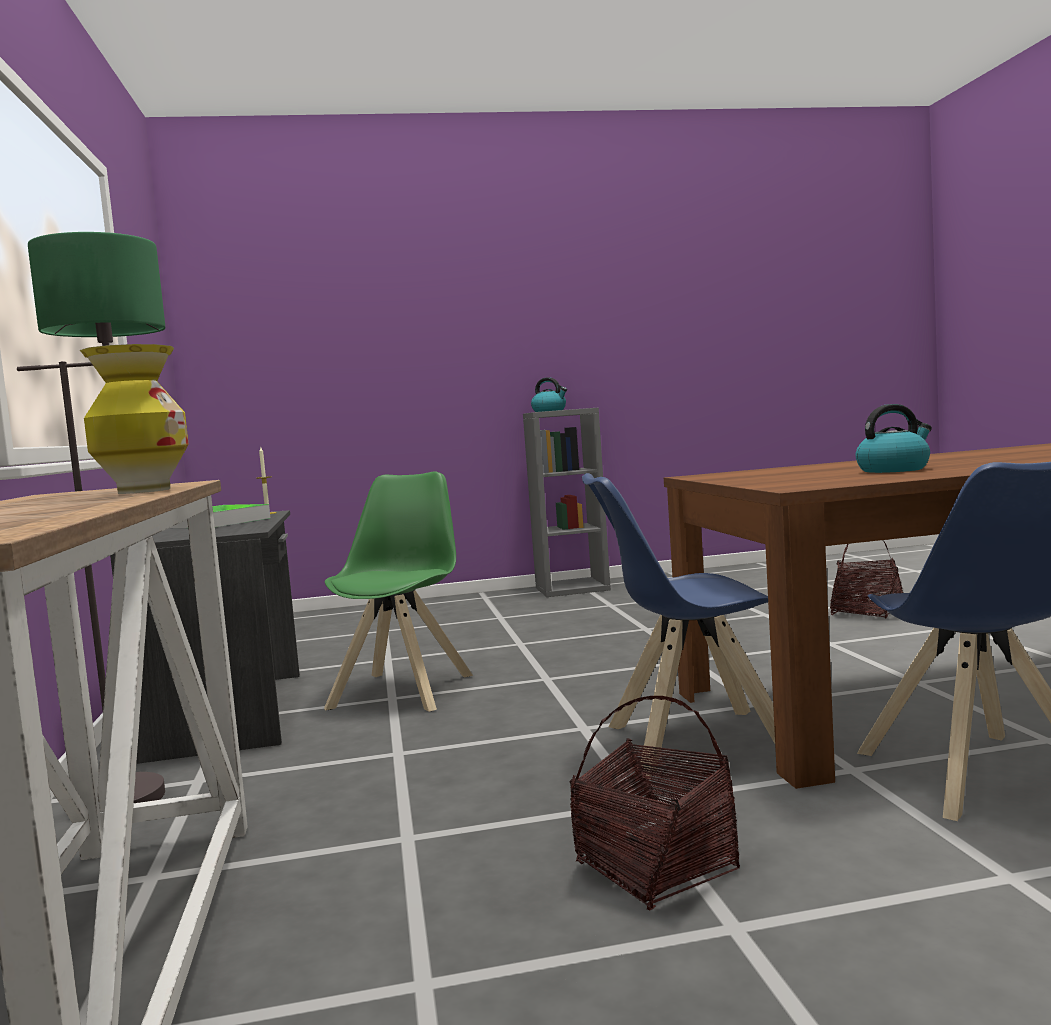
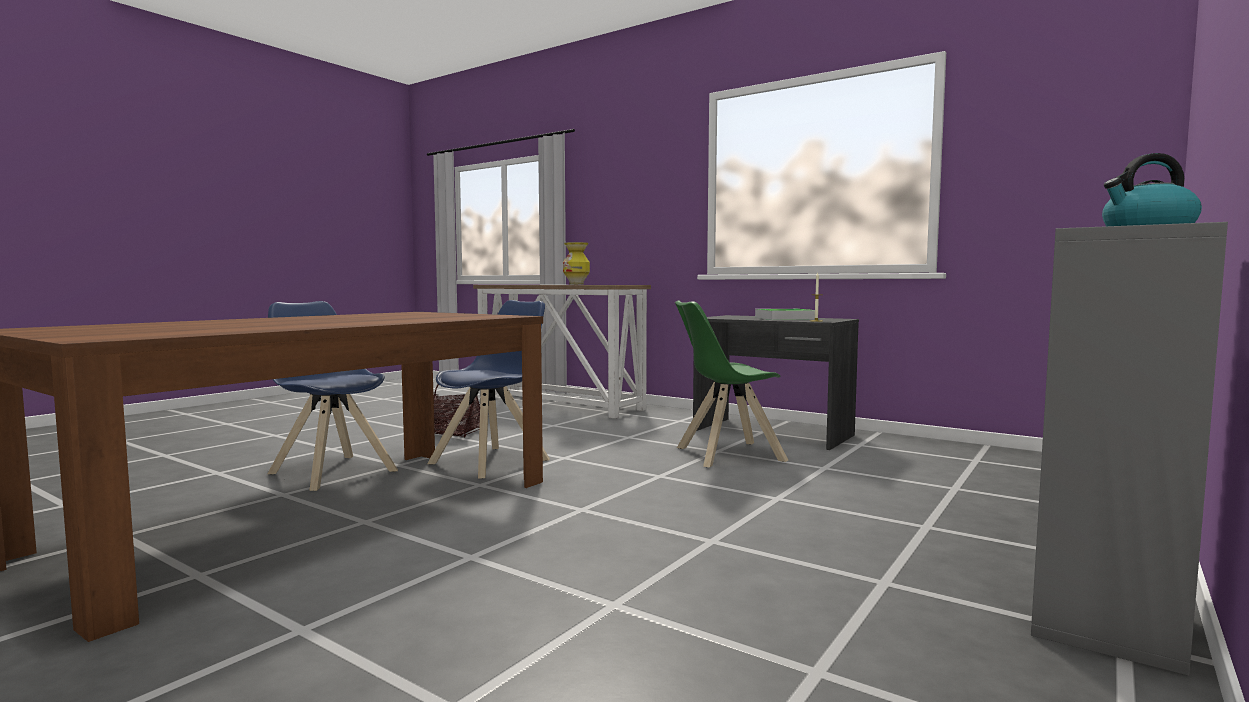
camera: 135 degrees right, 0 degrees up
(145, 798) = (678, 416): green floor lamp -> none
(404, 690) = (726, 455): green chair -> green chair turned 105 degrees clockwise
(868, 612) = (456, 649): basket -> none
(894, 470) = (368, 317): kettle -> none

